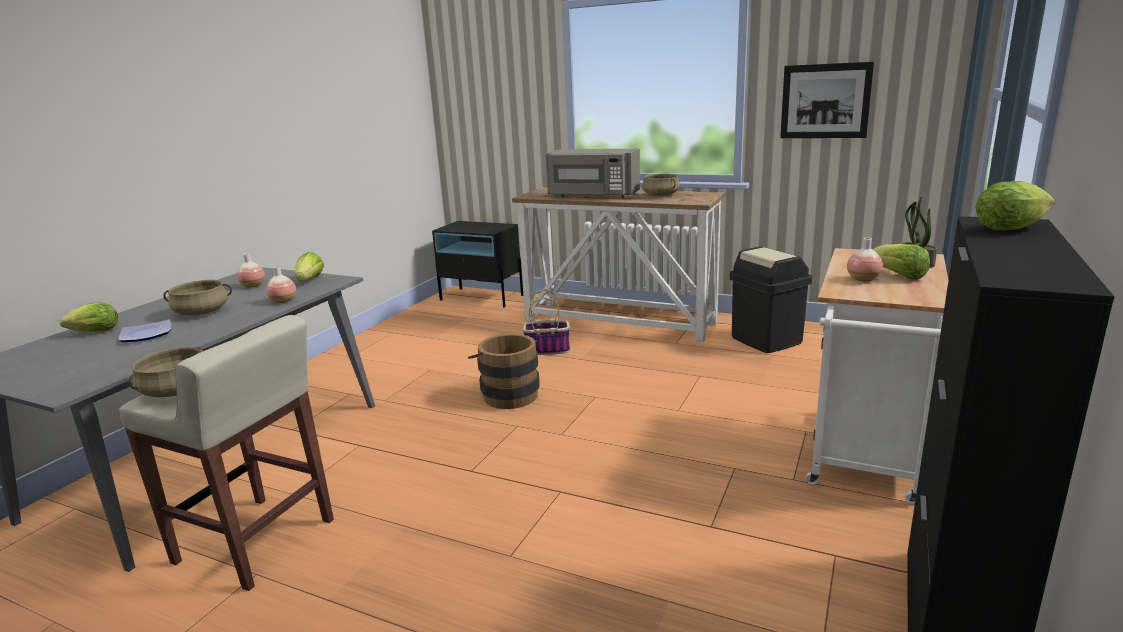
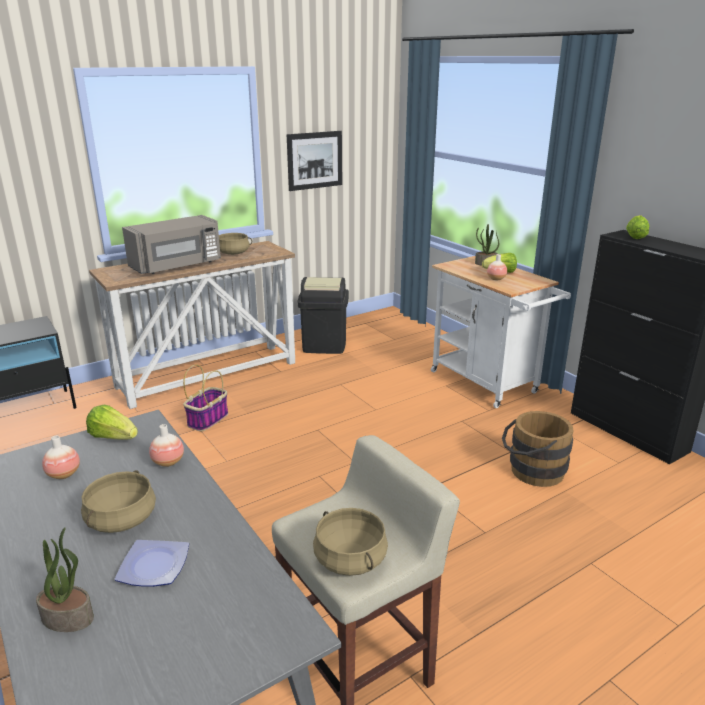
camera: 60 degrees left, 5 degrees up
(92, 333) = (69, 617): lettuce -> potted plant
(508, 394) = (261, 463): brown bucket -> brown bucket (531, 471)

